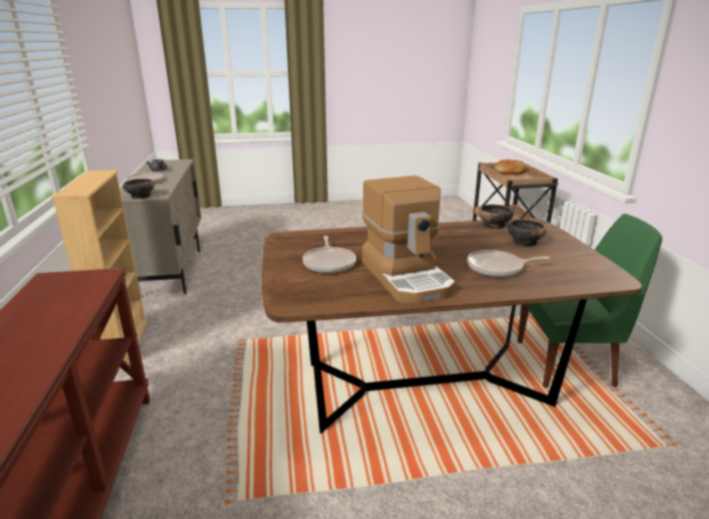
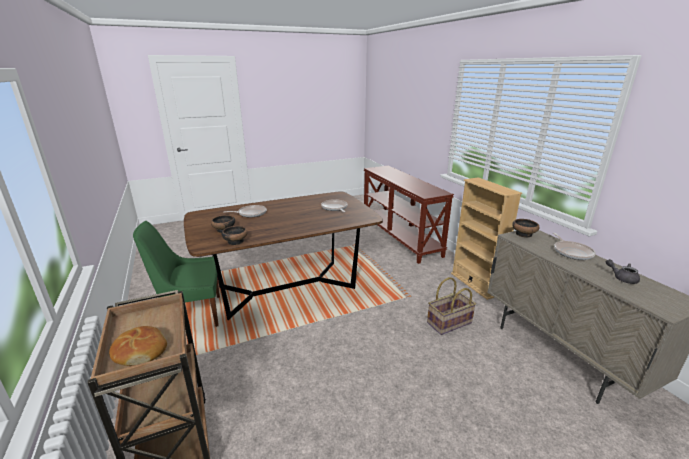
camera: 165 degrees right, 0 degrees up
(231, 305) = (449, 323): none -> basket
(407, 277) = (295, 206): coffee machine -> none

